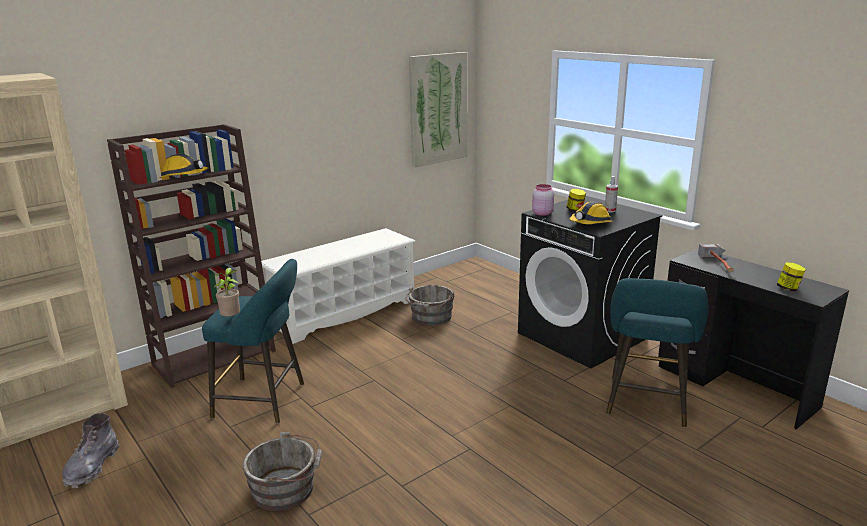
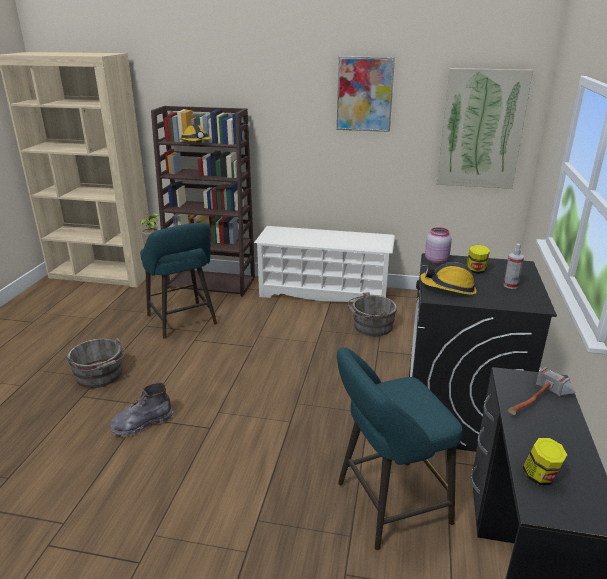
camera: 50 degrees right, 5 degrees up
(92, 467) = (74, 309): grey boot -> grey boot (142, 424)
(342, 90) = (364, 94): none -> picture

